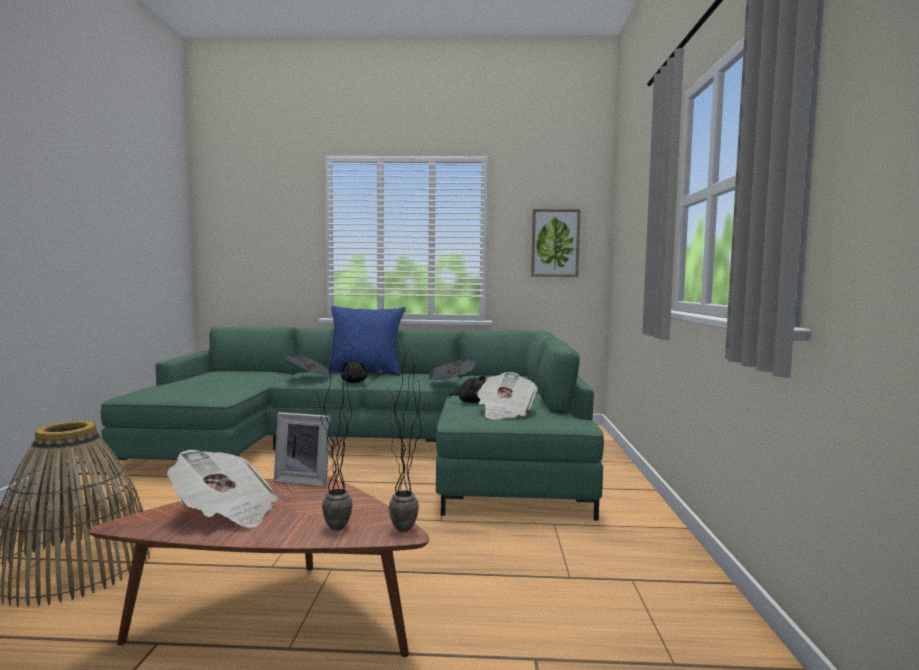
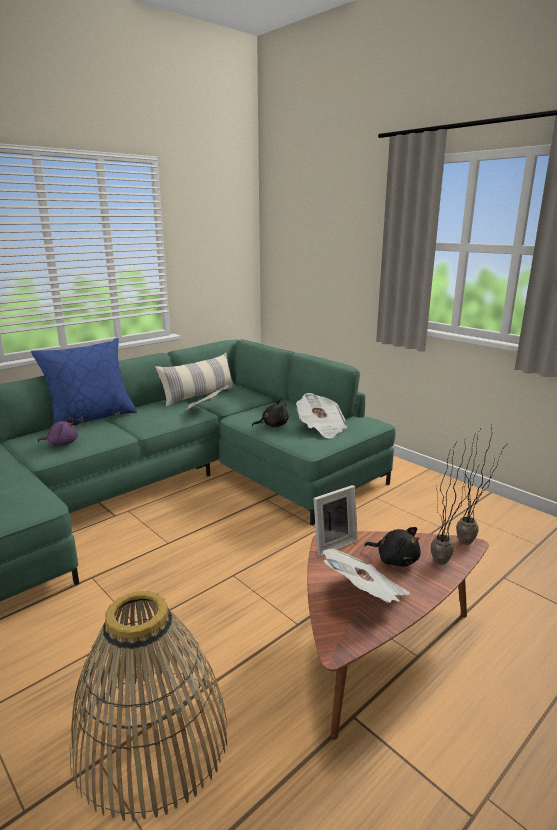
camera: 45 degrees left, 15 degrees up
(310, 378) = (61, 444): newspaper -> purple plush toy
(354, 382) = (117, 434): black plush toy -> black plush toy (395, 559)
(472, 377) = (199, 396): none -> pillow
(555, 243) = (221, 251): picture -> none

